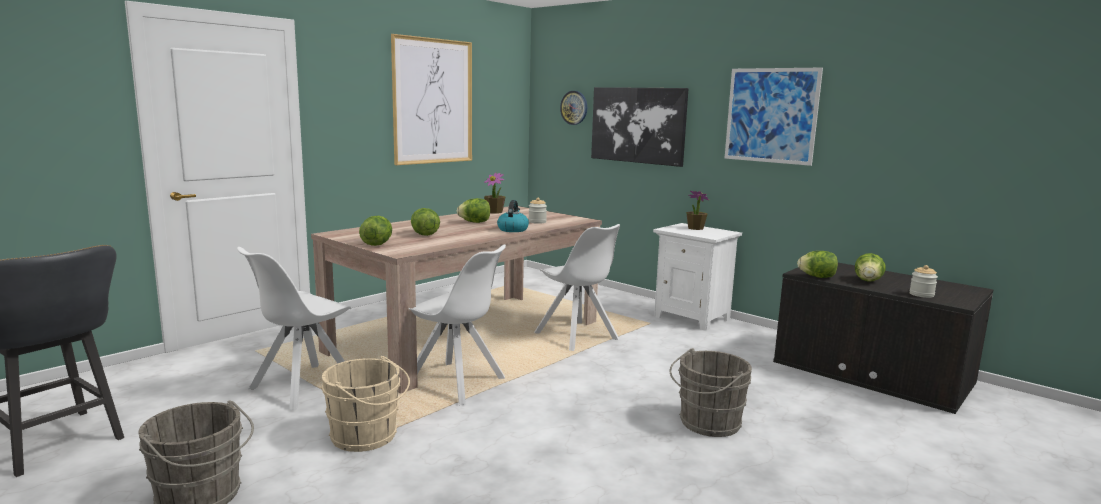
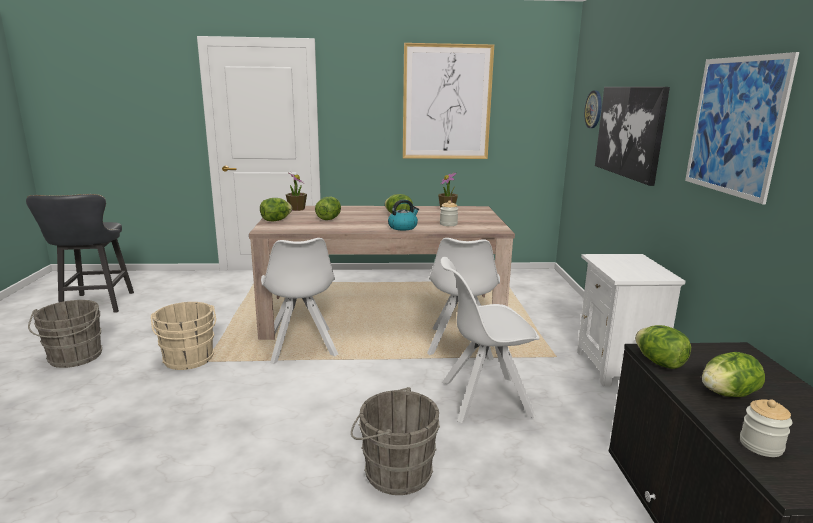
camera: 45 degrees right, 5 degrees up
(303, 387) = (227, 314): white chair -> white chair (484, 398)
(695, 228) = (636, 263): potted plant -> potted plant (296, 209)

